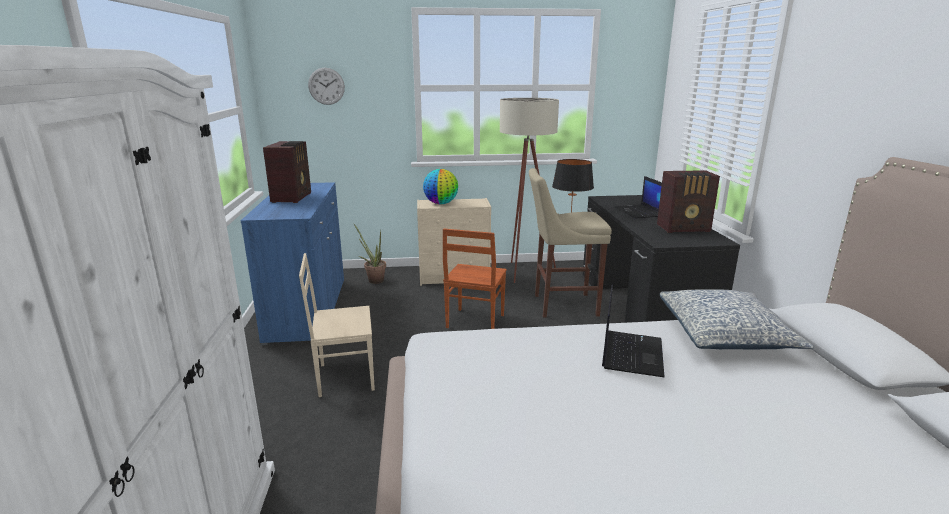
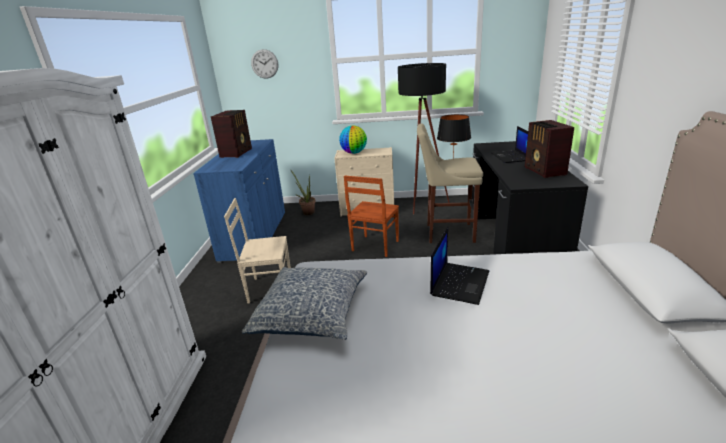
camera: 10 degrees right, 5 degrees up
(524, 274) = (423, 207): beige floor lamp -> black floor lamp
(684, 228) = (544, 171): radio -> radio turned 75 degrees clockwise
(725, 335) = (546, 268): pillow -> pillow (312, 314)

